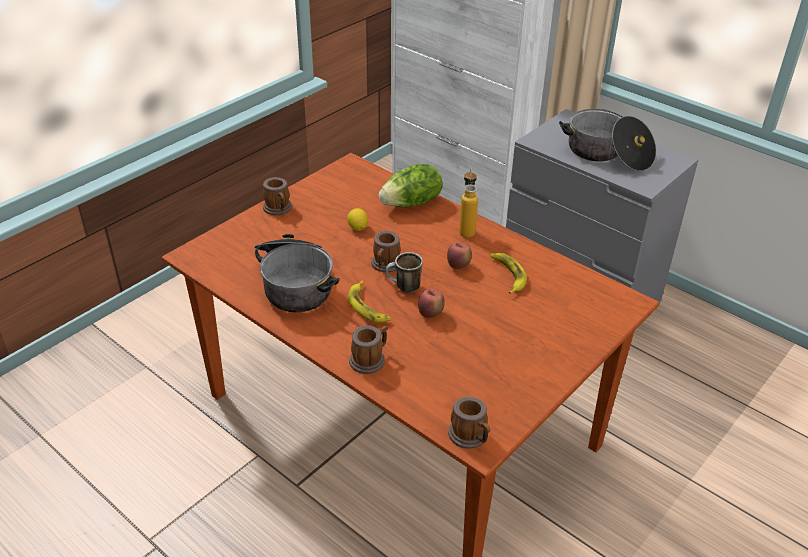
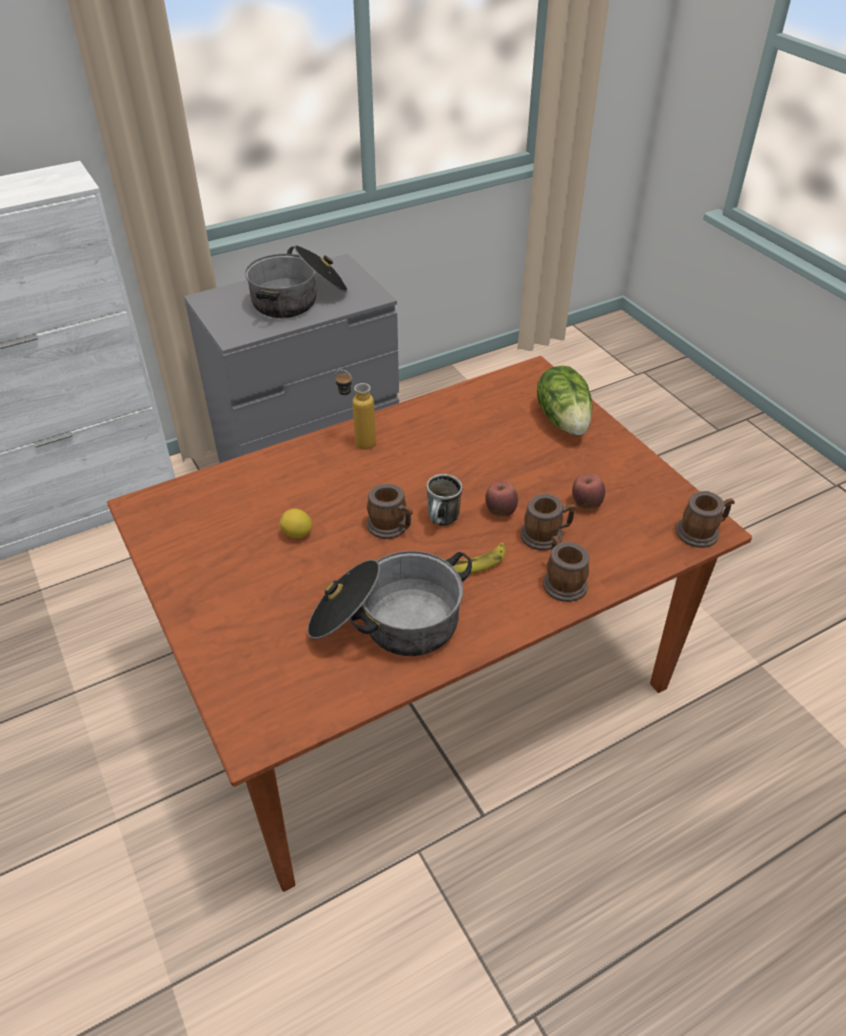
camera: 70 degrees left, 5 degrees up
(278, 209) = (199, 607): mug -> mug (546, 535)
(412, 203) = (275, 472): lettuce -> lettuce (564, 419)
(458, 266) = (423, 467): apple -> apple (586, 504)
(507, 275) = (457, 435): banana -> none

